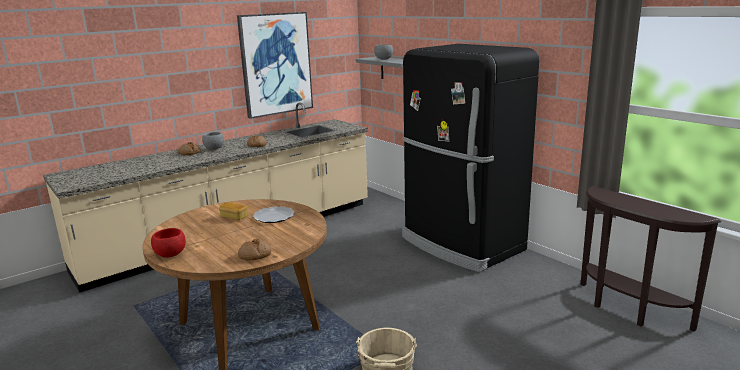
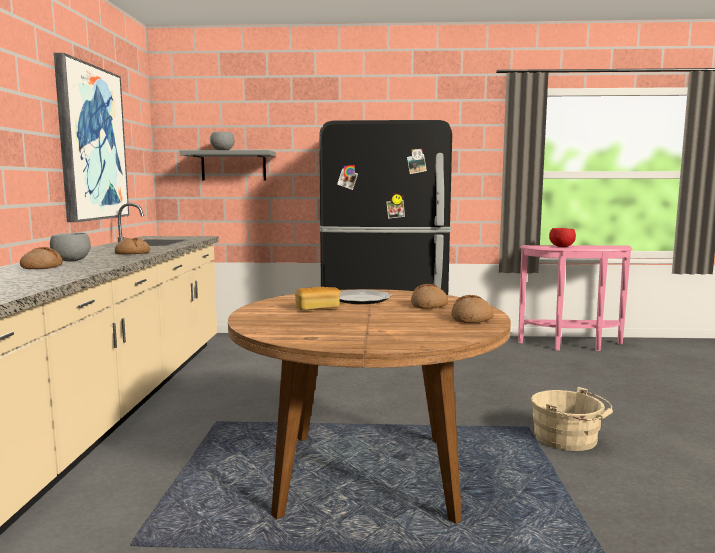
camera: 50 degrees left, 10 degrees down
(170, 255) = (386, 343): red bowl -> red bowl (562, 247)
(281, 235) = (429, 305): none -> bread
(627, 310) = (574, 346): brown console table -> pink console table

